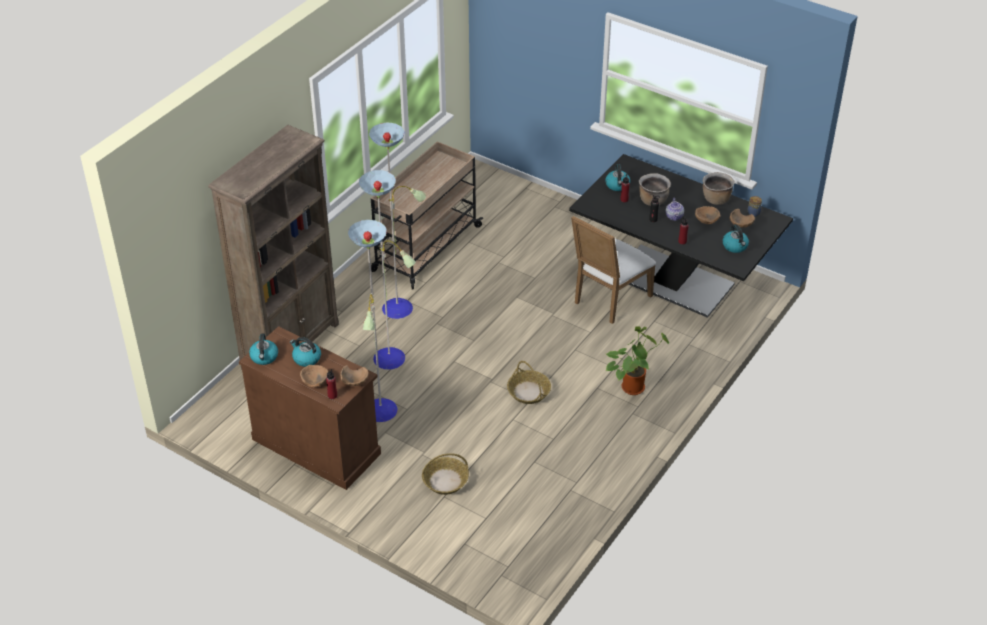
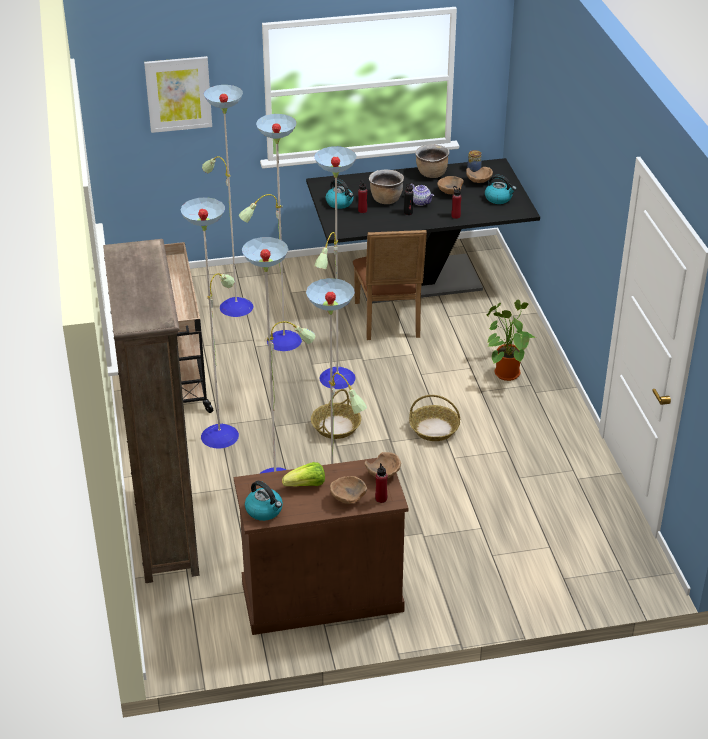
camera: 45 degrees left, 5 degrees down
(306, 358) = (306, 485): kettle -> lettuce
(445, 481) = (474, 543): basket -> basket (336, 427)
(519, 269) = (282, 341): none -> floor lamp
(539, 41) = (178, 94): none -> picture
(608, 300) = (390, 322): white chair -> brown chair

